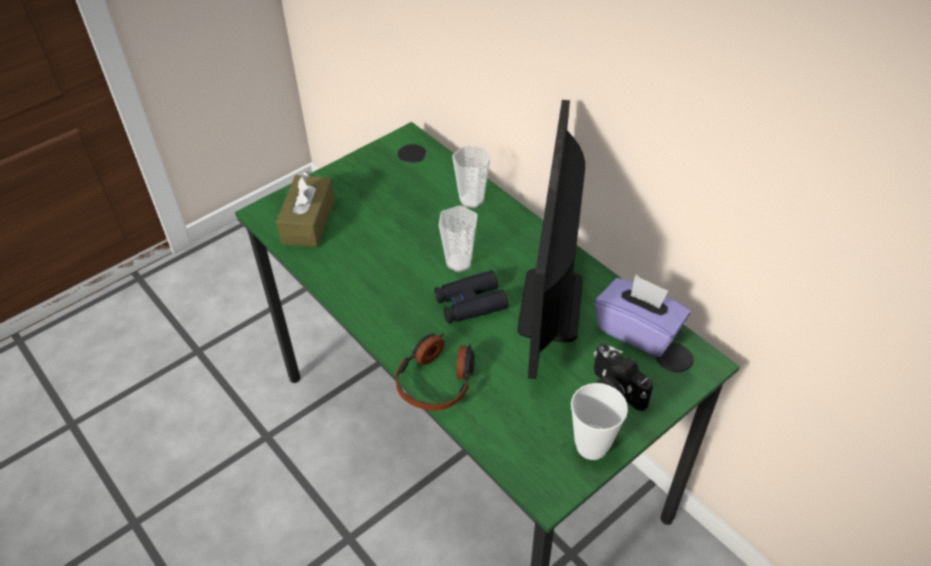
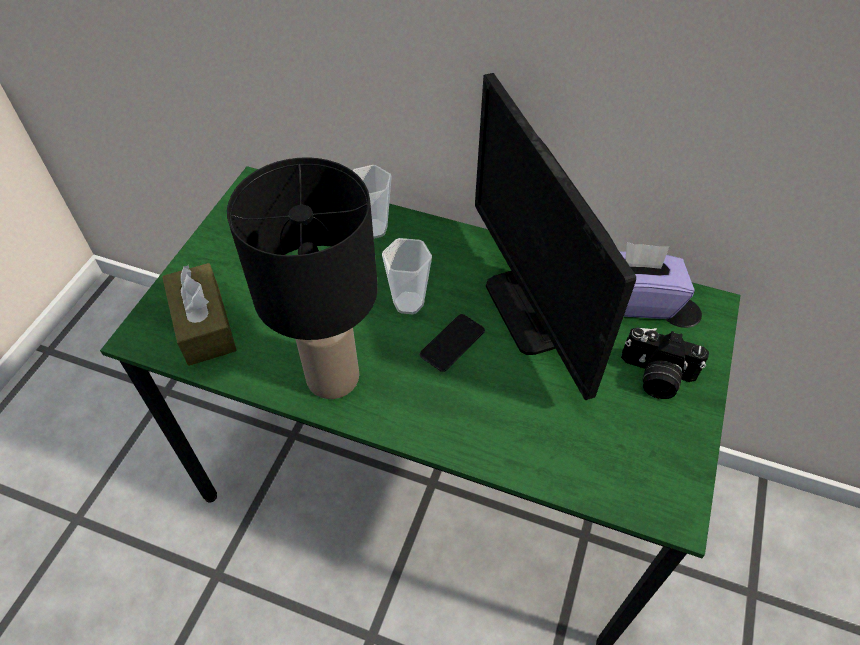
camera: 30 degrees left, 5 degrees up
(371, 290) = (334, 375): none -> black table lamp
(437, 379) = (478, 444): headphones -> none
(470, 303) = (452, 343): black binoculars -> phone
(591, 446) = (678, 441): cup -> none

